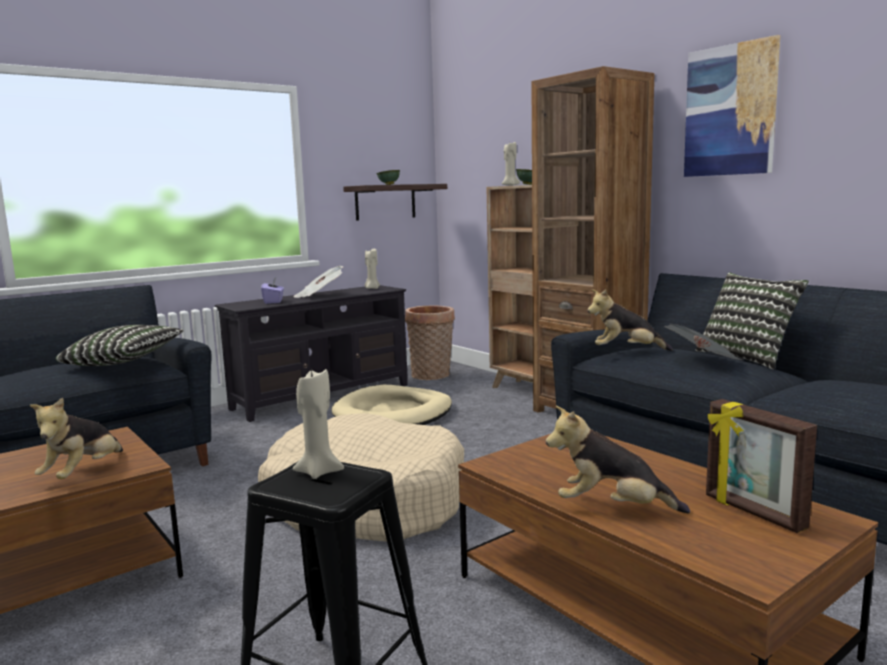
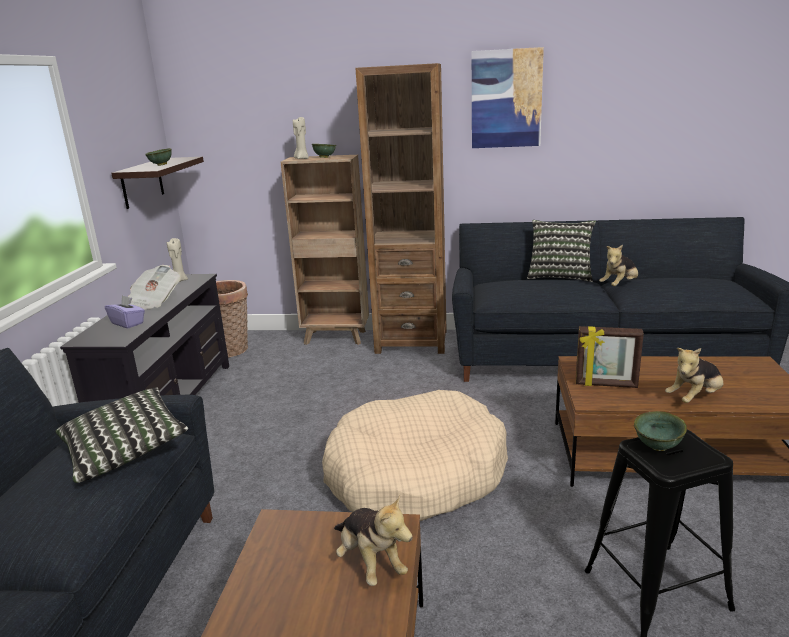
camera: 45 degrees left, 10 degrees up
(319, 472) = (658, 447): beige candle -> green bowl
(393, 414) = (275, 397): beige dog bed -> none
(626, 351) = (505, 291): plush toy -> plush toy (619, 285)
(703, 361) = (561, 287): newspaper -> none
(753, 512) = (735, 372): picture frame -> picture frame (606, 385)

